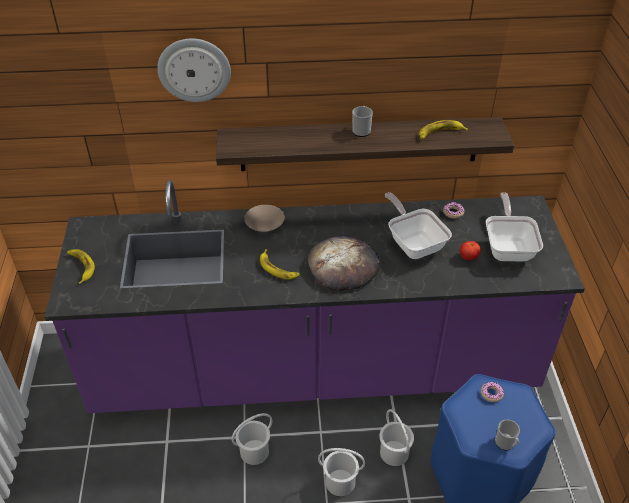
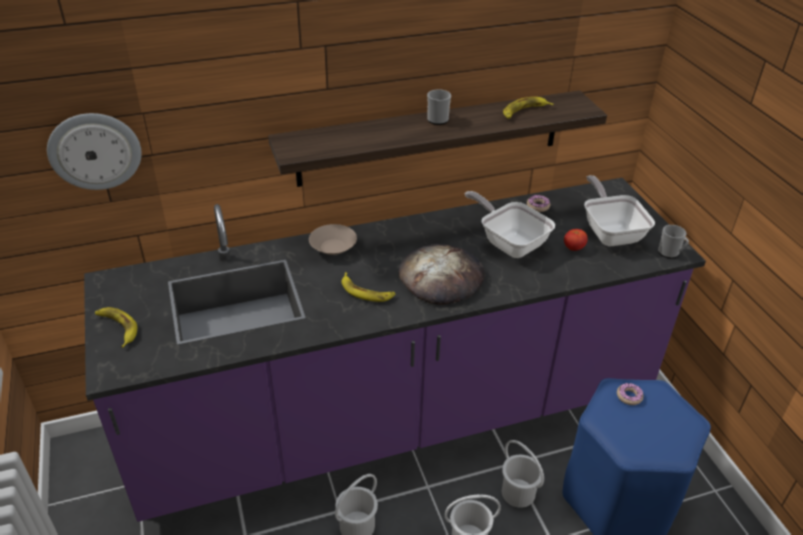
camera: 15 degrees left, 5 degrees down
(194, 69) = (240, 60): wall clock -> wall clock (95, 151)
(506, 444) = (666, 447): mug -> mug (670, 253)

